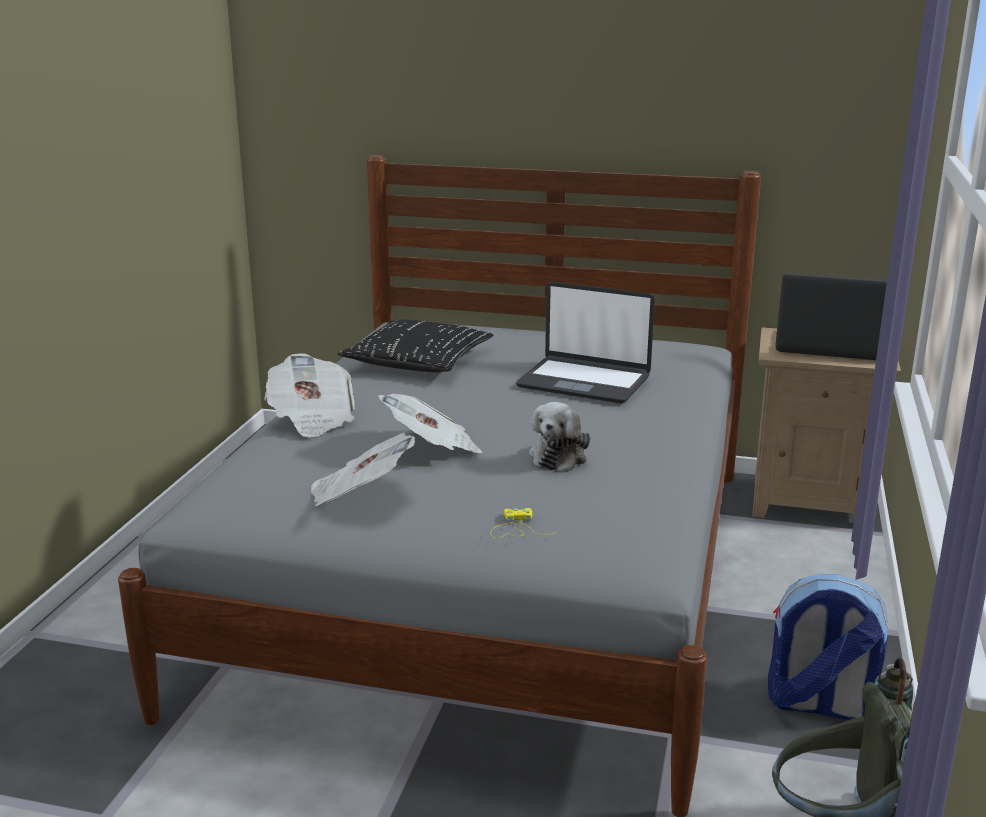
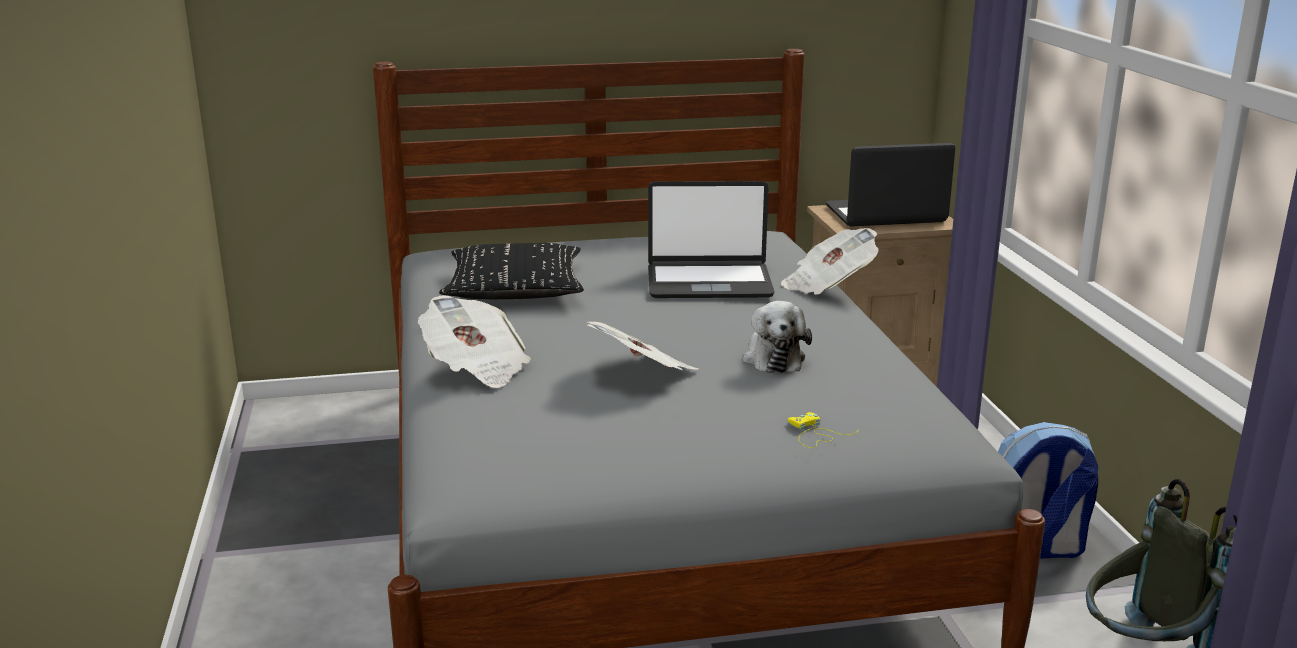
camera: 25 degrees left, 0 degrees up
(360, 495) = (627, 436): newspaper -> newspaper (828, 285)

